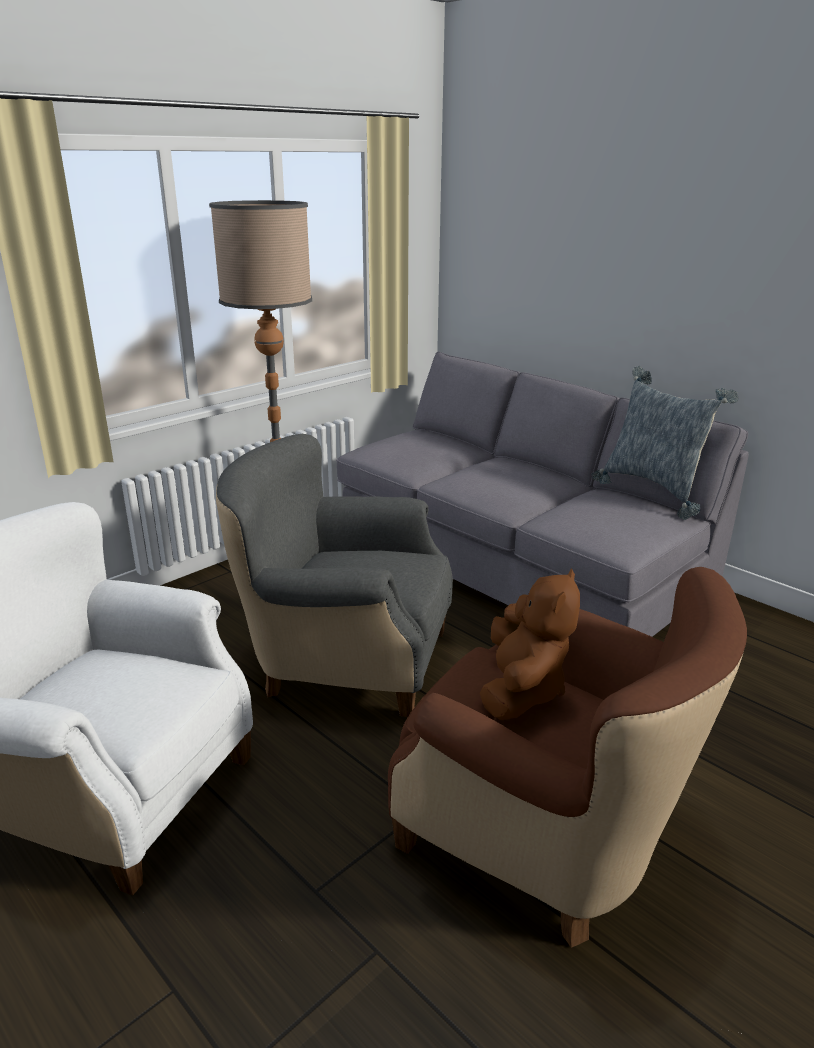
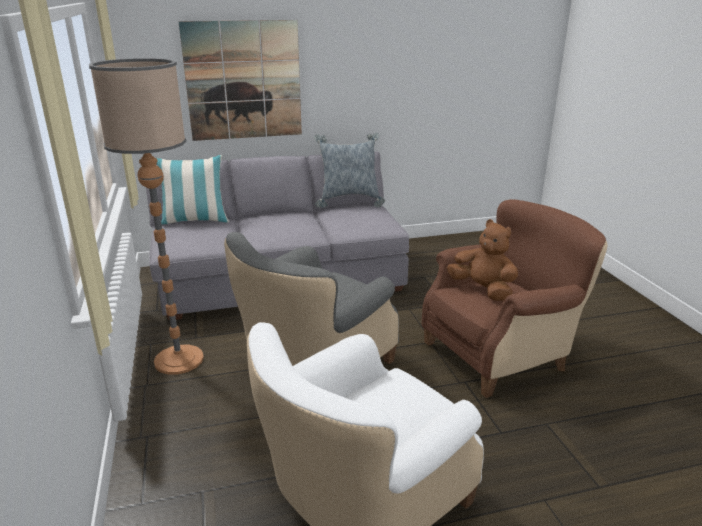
camera: 60 degrees left, 0 degrees up
(450, 437) = (195, 220): none -> pillow
(579, 264) = (243, 81): none -> picture

